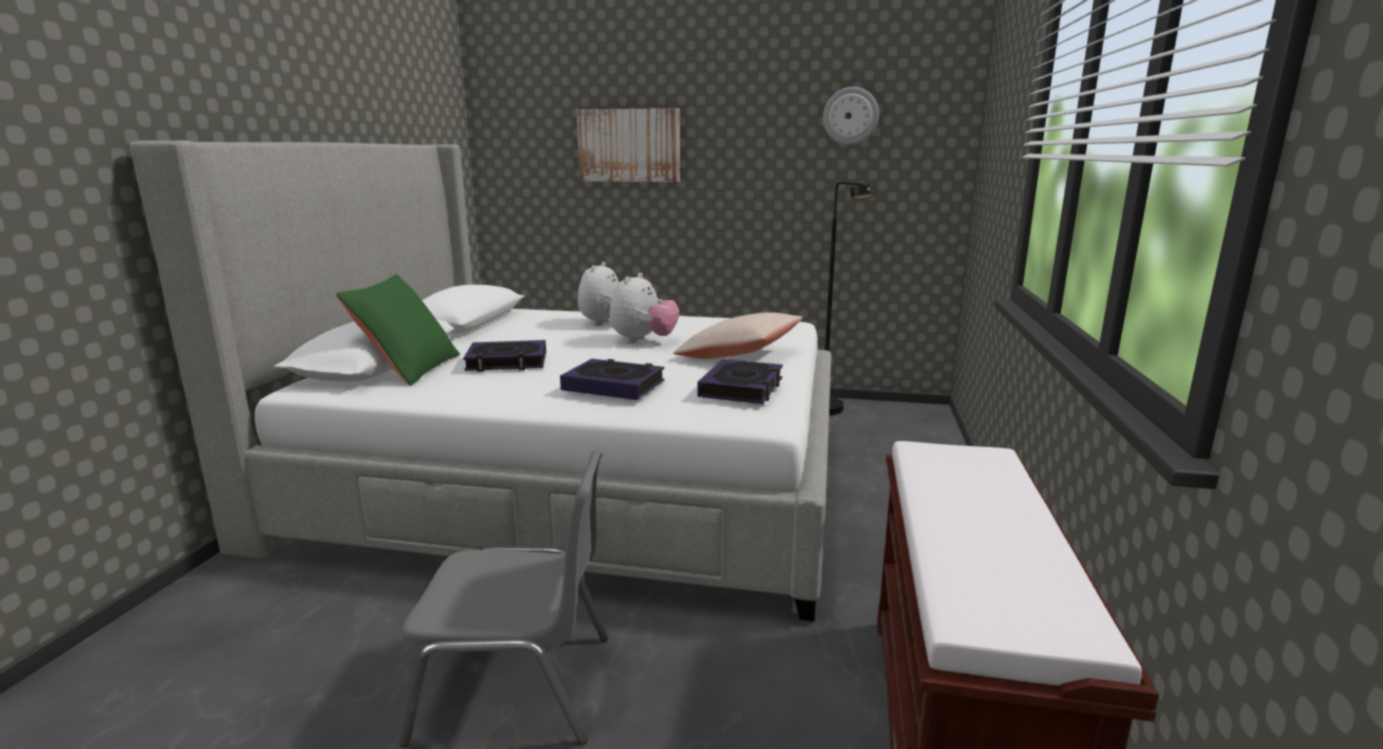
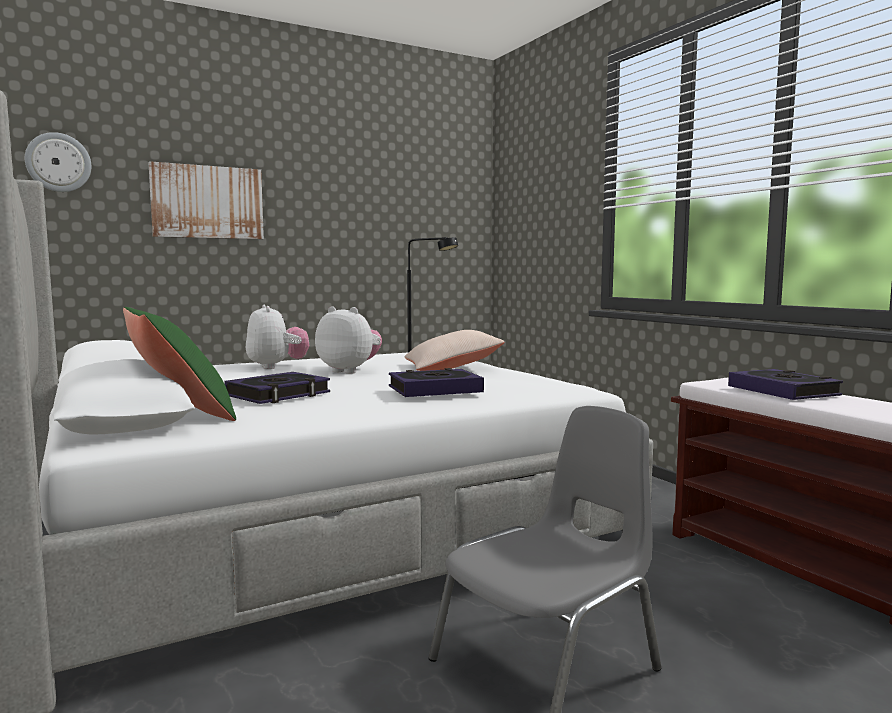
camera: 40 degrees left, 10 degrees down
(643, 341) = (349, 371): plush toy -> plush toy turned 45 degrees counterclockwise
(742, 388) = (524, 378): book -> book (783, 391)
(850, 116) = (405, 188): wall clock -> wall clock (58, 162)

